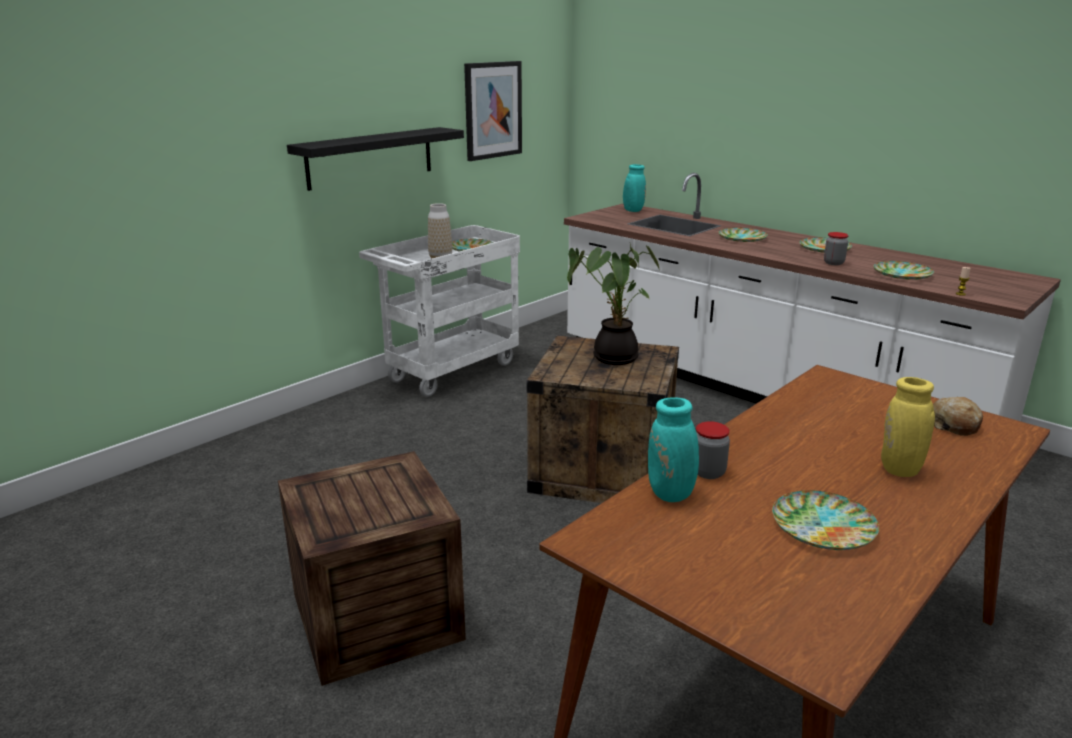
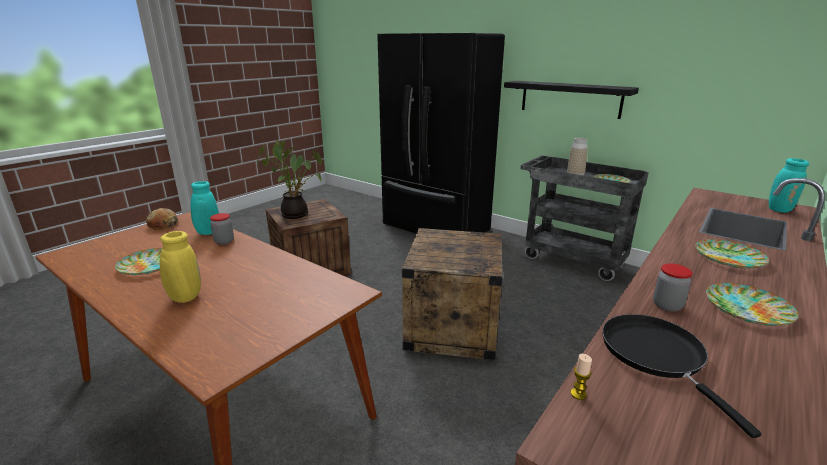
camera: 85 degrees right, 0 degrees up
(256, 461) = (433, 228): none -> black fridge
(449, 374) = (568, 261): white cart -> black cart
(493, 110) = (709, 81): picture -> none
(611, 357) = (466, 250): potted plant -> potted plant (296, 214)
(901, 274) = (656, 355): plate -> black frying pan
(954, 425) = (239, 338): bread -> bread (163, 225)

